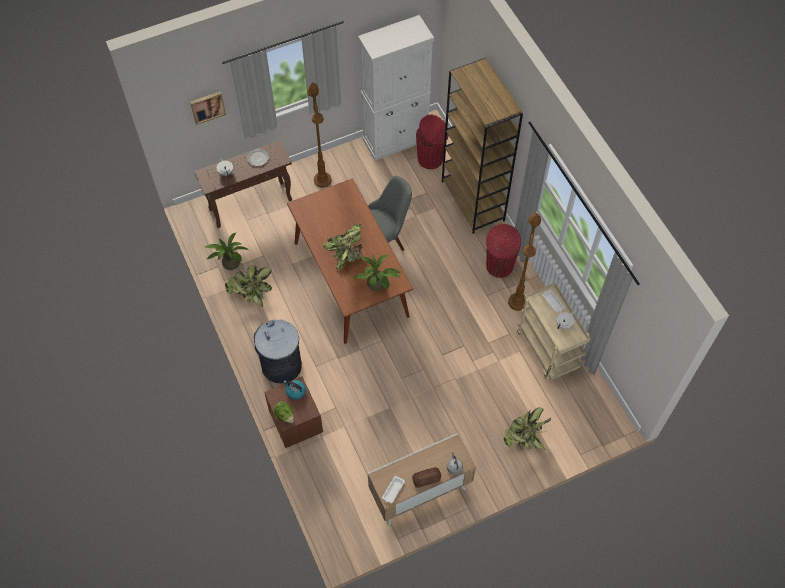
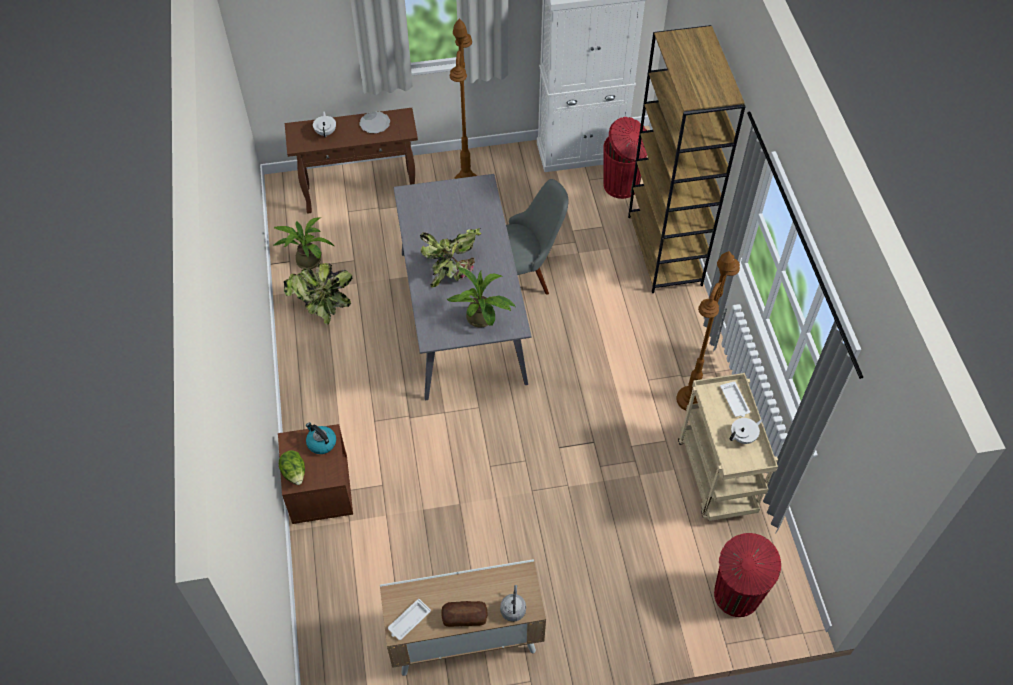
camera: 15 degrees right, 5 degrees down
(207, 106) = (313, 31): picture -> none
(281, 366) = (327, 410): grey trash can -> none
(350, 279) = (461, 316): brown dining table -> grey dining table
(499, 267) = (677, 345): red trash can -> red trash can (735, 596)
(524, 438) = (646, 598): potted plant -> none

